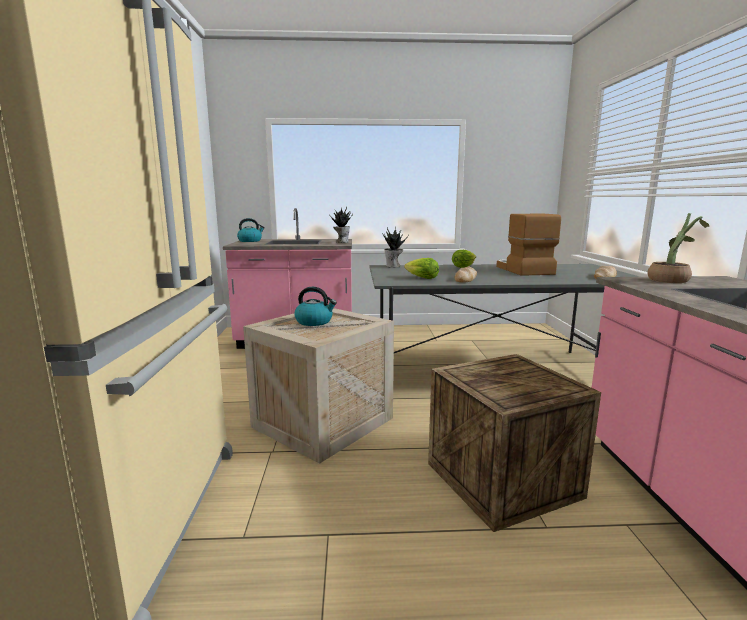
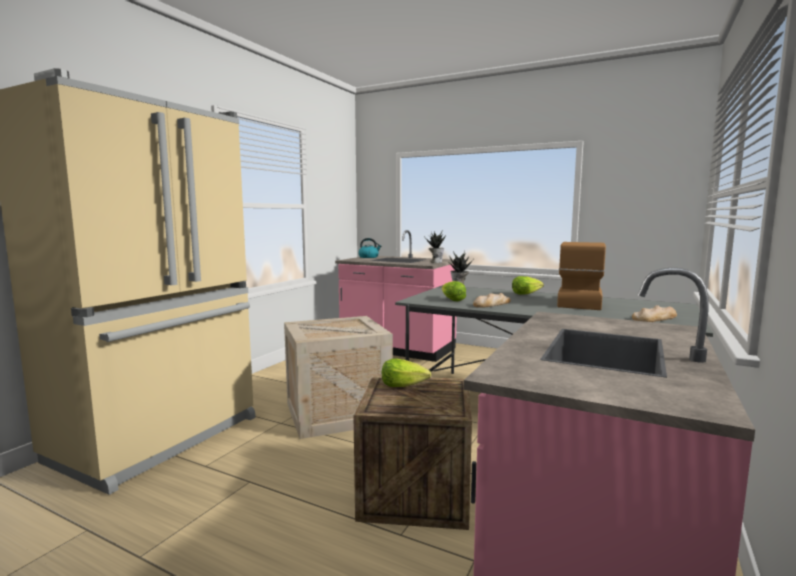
camera: 30 degrees right, 5 degrees down
(314, 322) = (335, 326): kettle -> none
(481, 372) = (403, 385): none -> lettuce
(672, 280) = (604, 322): potted plant -> none

